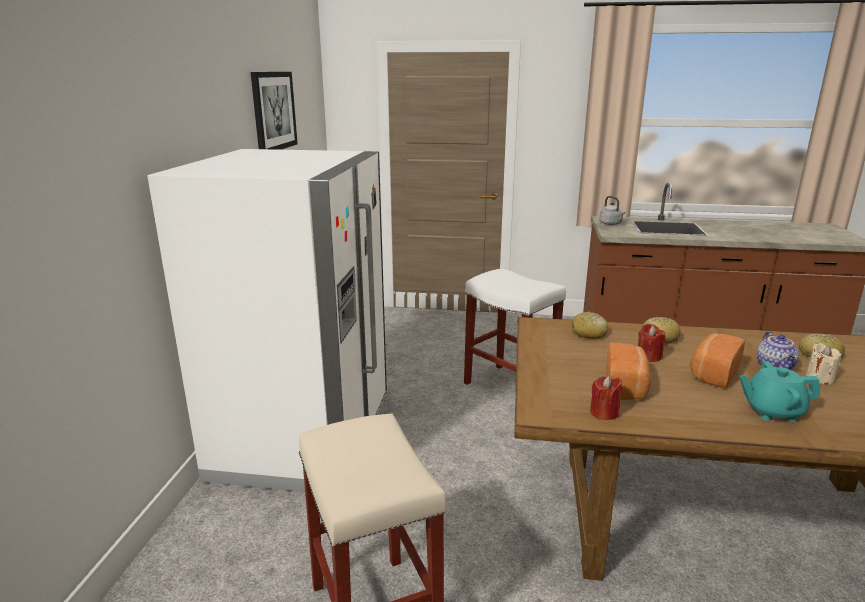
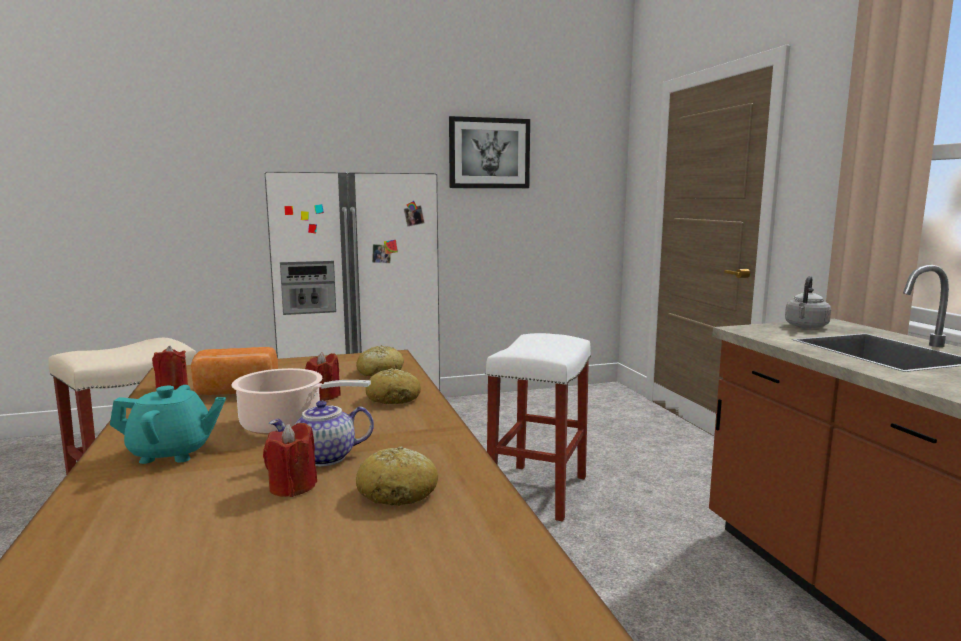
camera: 65 degrees right, 10 degrees down
(713, 373) = (286, 424): bread -> cooking pot
(772, 411) = (172, 453): turquoise teapot -> turquoise teapot turned 105 degrees clockwise
(819, 378) = (292, 487): beige candle -> red candle

